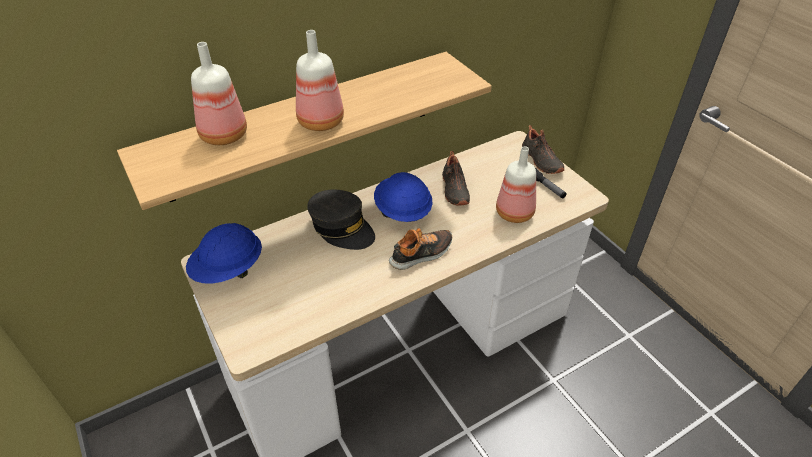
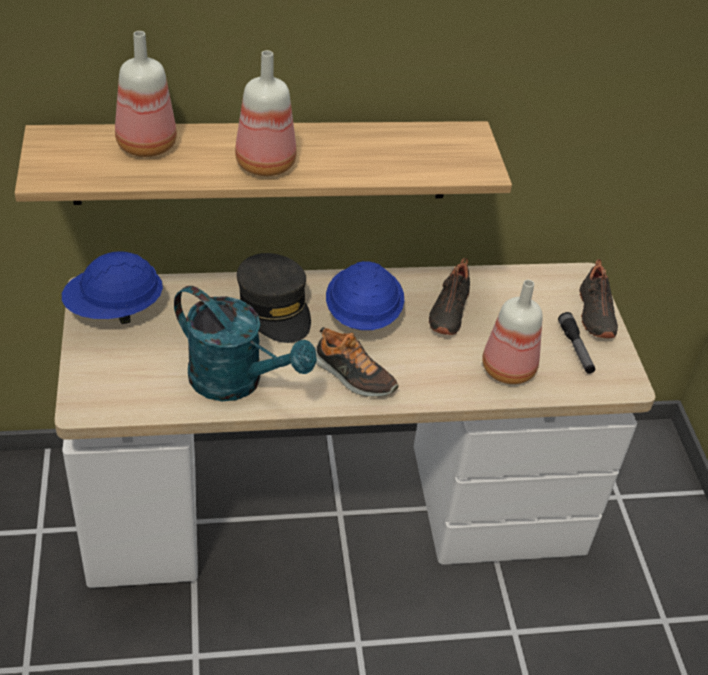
camera: 20 degrees right, 0 degrees up
(347, 288) = (237, 382): none -> turquoise watering can
(422, 254) = (352, 375): shoe -> shoe turned 45 degrees clockwise

